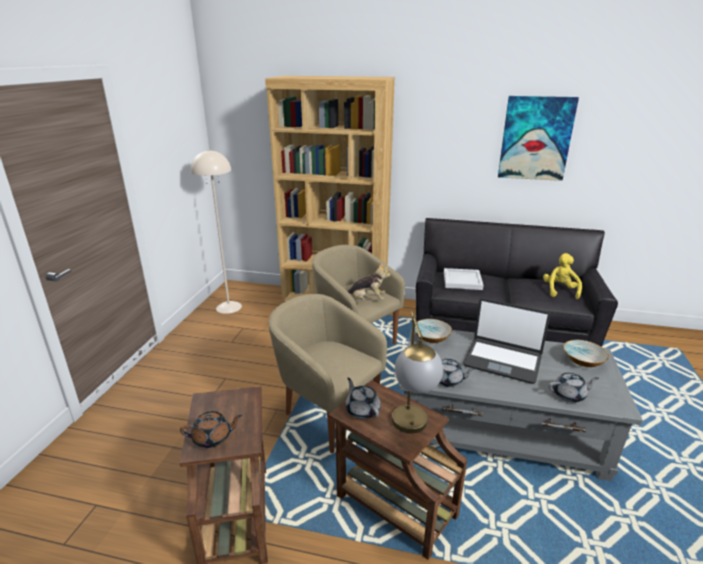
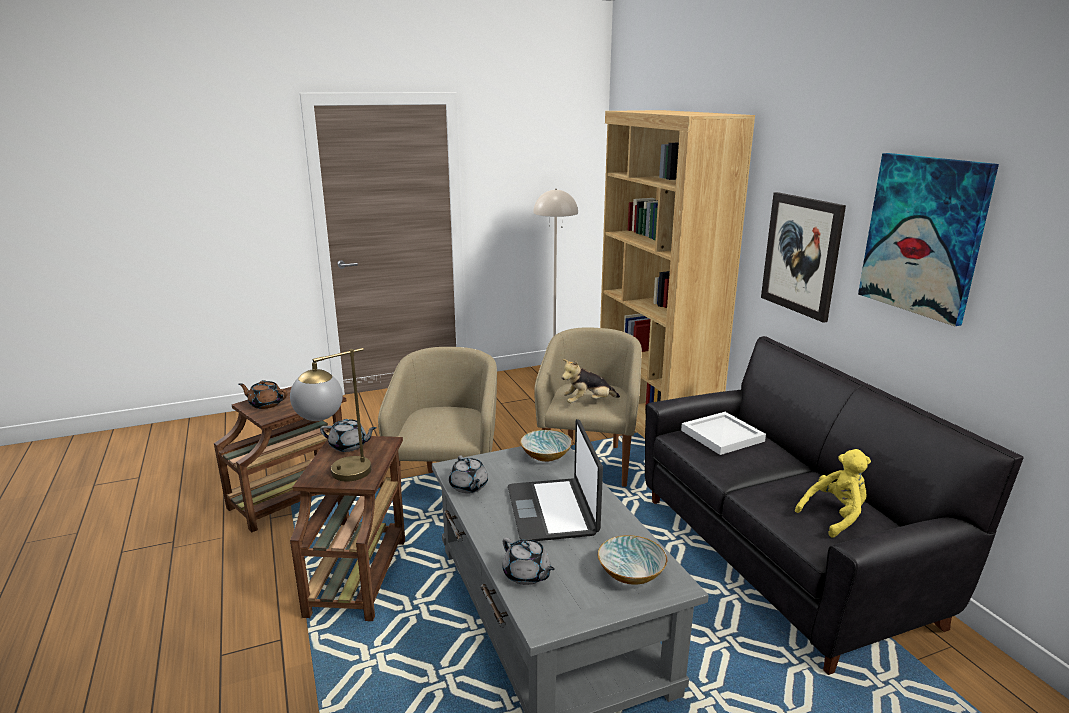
camera: 55 degrees right, 5 degrees down
(213, 438) = (265, 404): brown teapot -> brown teapot turned 150 degrees clockwise
(362, 410) = (349, 446): grey teapot -> grey teapot turned 75 degrees clockwise
(366, 300) = (588, 403): plush toy -> plush toy turned 105 degrees clockwise
(446, 163) = (801, 255): none -> picture

